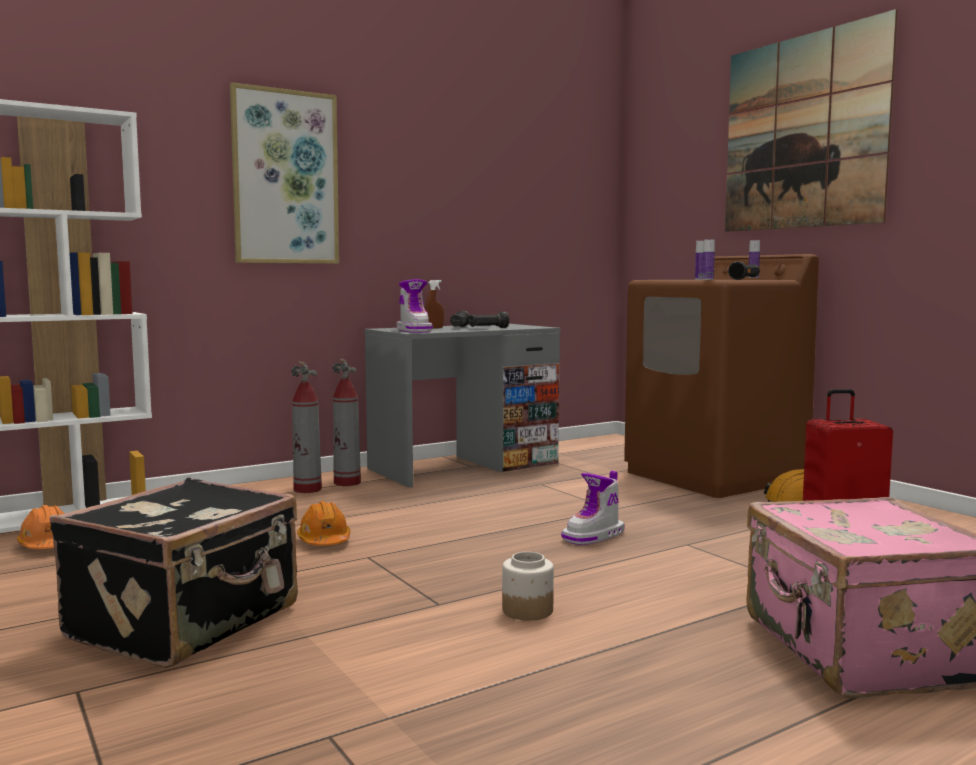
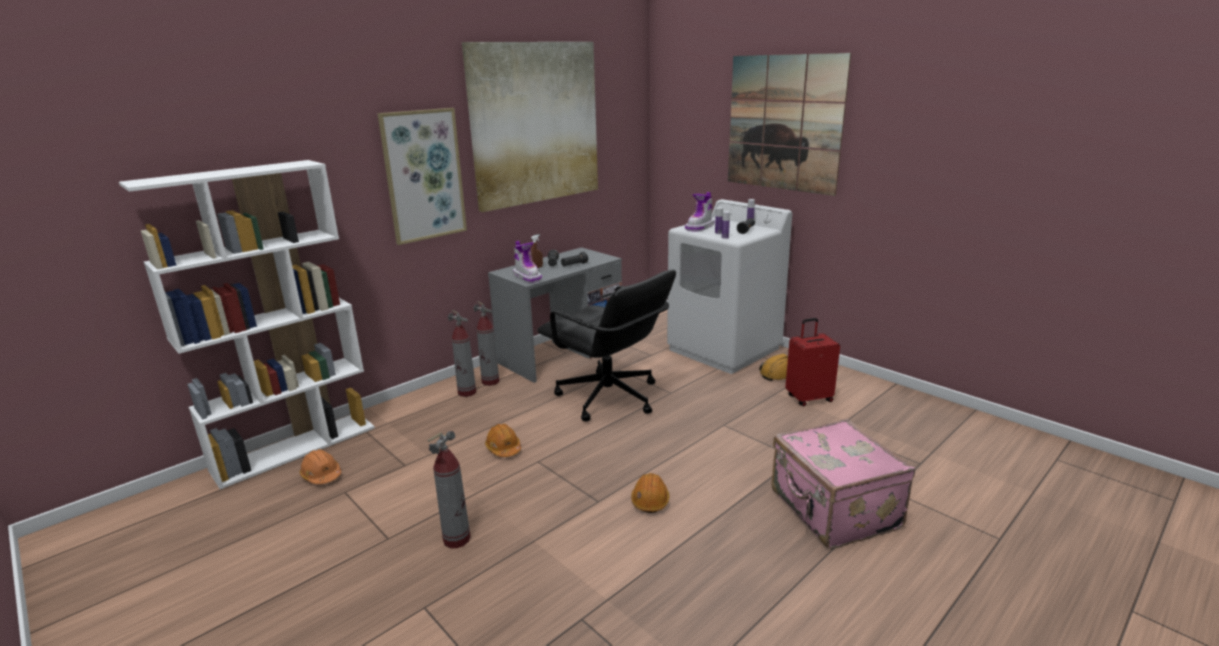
camera: 10 degrees left, 15 degrees up
(188, 622) = (457, 539): black suitcase -> fire extinguisher
(452, 141) = (535, 124): none -> picture
(512, 507) = (608, 398): none -> black office chair
(527, 610) = (650, 500): jar -> orange hard hat
(594, 536) = (668, 423): boot -> boot (700, 227)
(715, 476) = (724, 349): brown washing machine -> white washing machine

